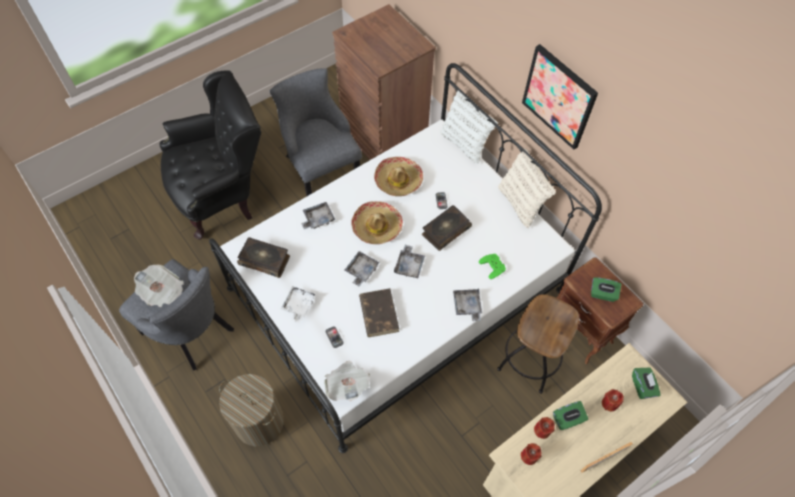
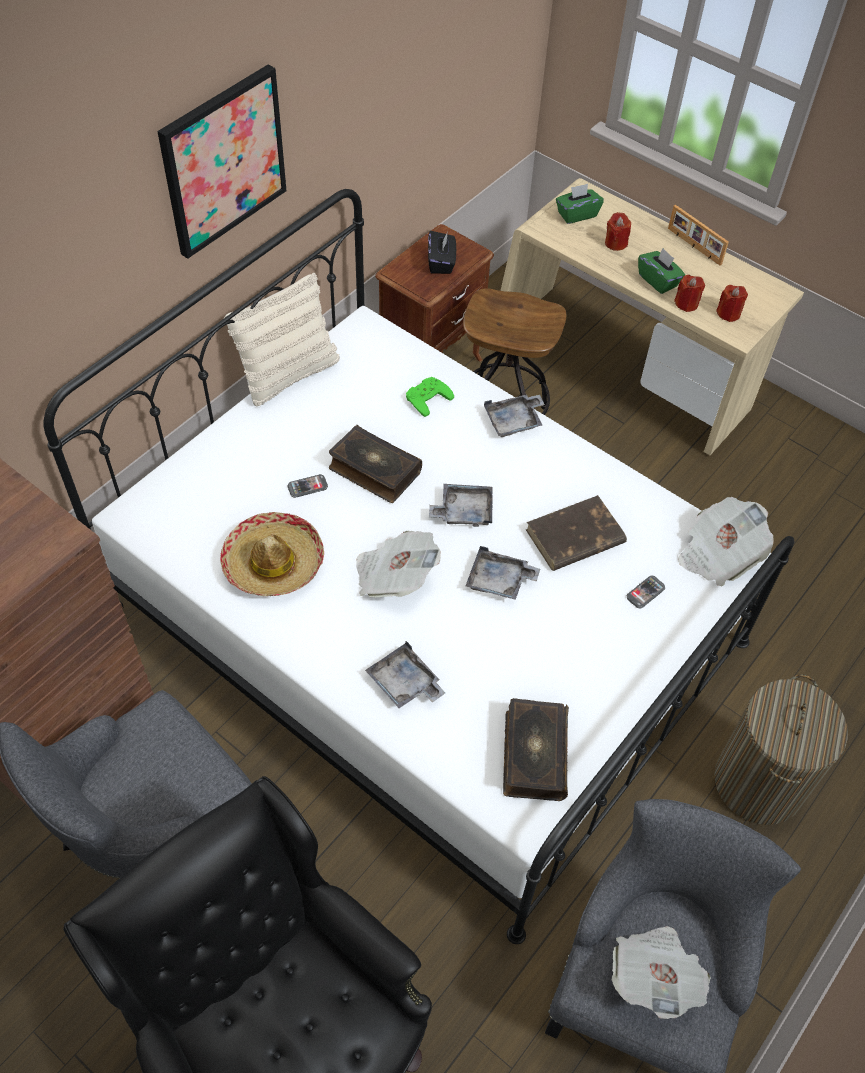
camera: 105 degrees left, 5 degrees down
(298, 306) = (609, 665): white tray -> none
(377, 227) = (394, 576): hat -> newspaper
(465, 144) = (159, 470): white pillow -> none
(602, 294) = (441, 262): green tissue box -> black tissue box

